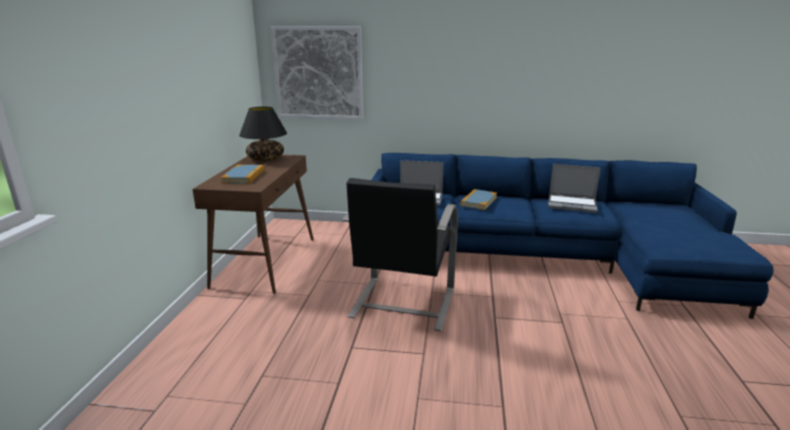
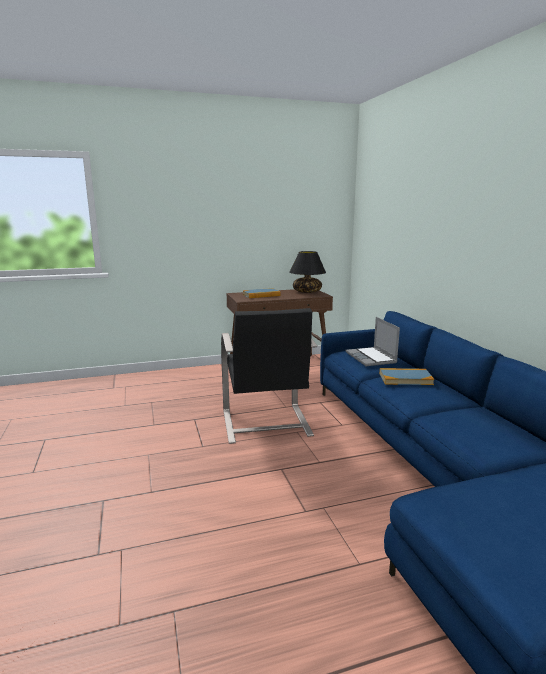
camera: 65 degrees right, 5 degrees down
(318, 73) = (378, 230): picture -> none
(402, 304) = (266, 423): black armchair -> black armchair turned 90 degrees counterclockwise
(572, 204) = (484, 426): laptop -> none

